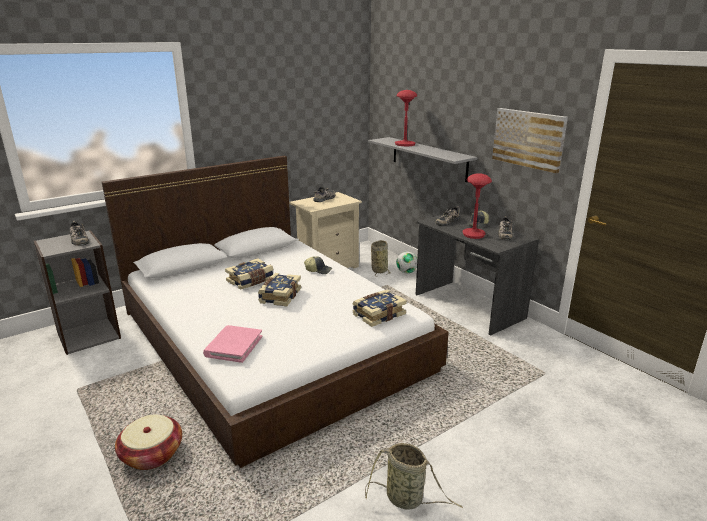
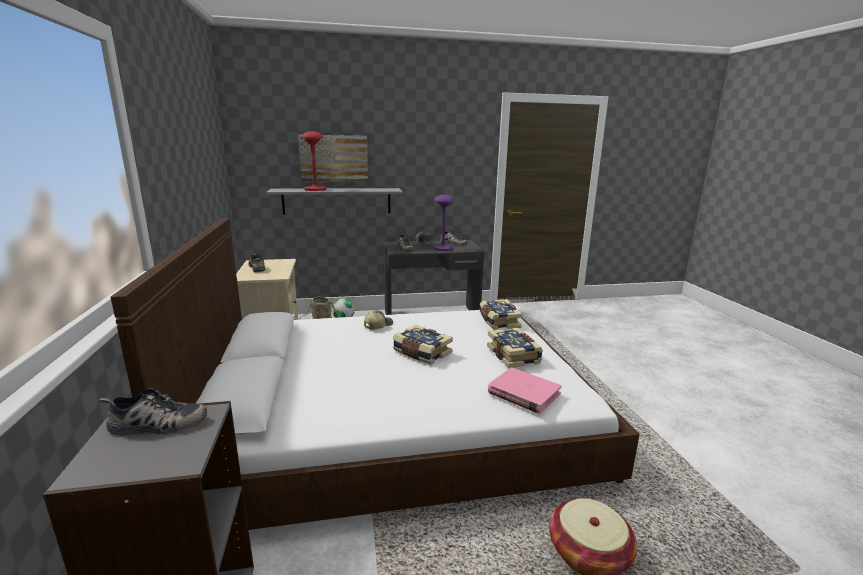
camera: 65 degrees left, 5 degrees down
(251, 281) = (362, 361): book -> book (514, 355)
(407, 499) = (664, 407): basket -> none
(473, 234) = (443, 248): red table lamp -> purple table lamp
(528, 139) = (449, 164): picture -> picture (334, 158)

